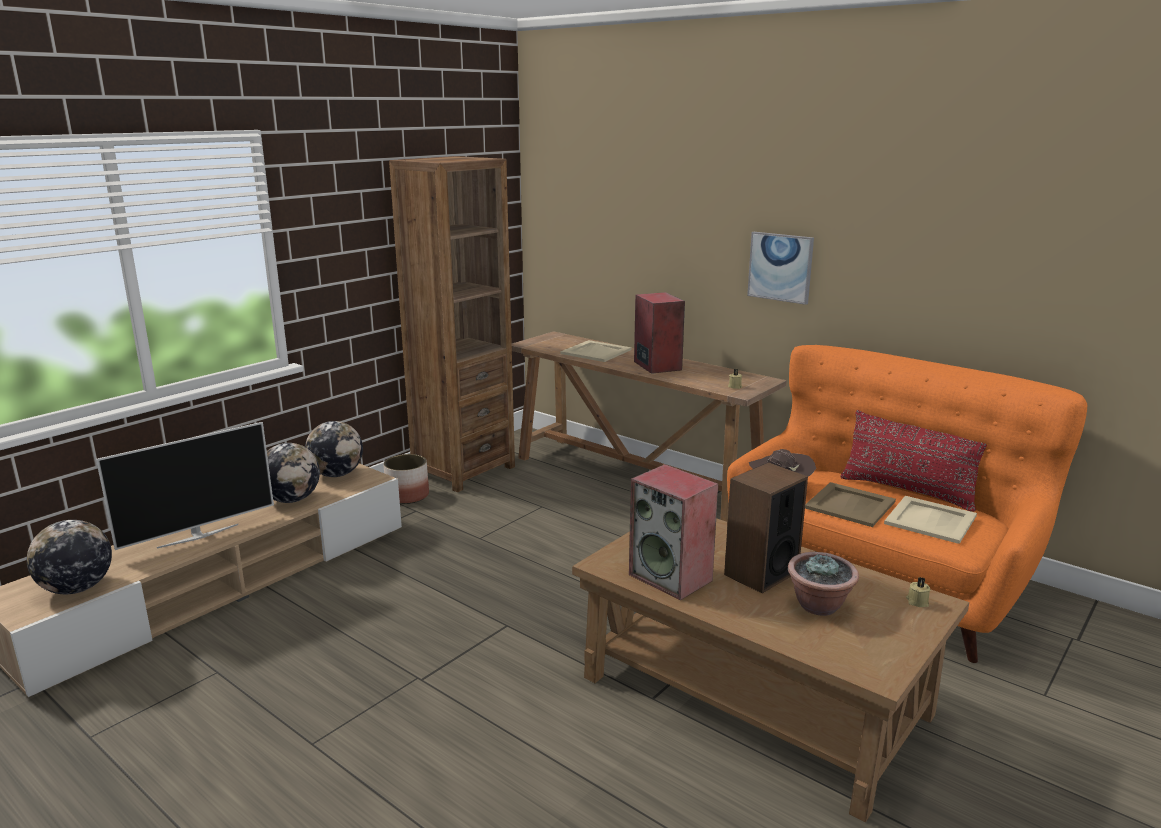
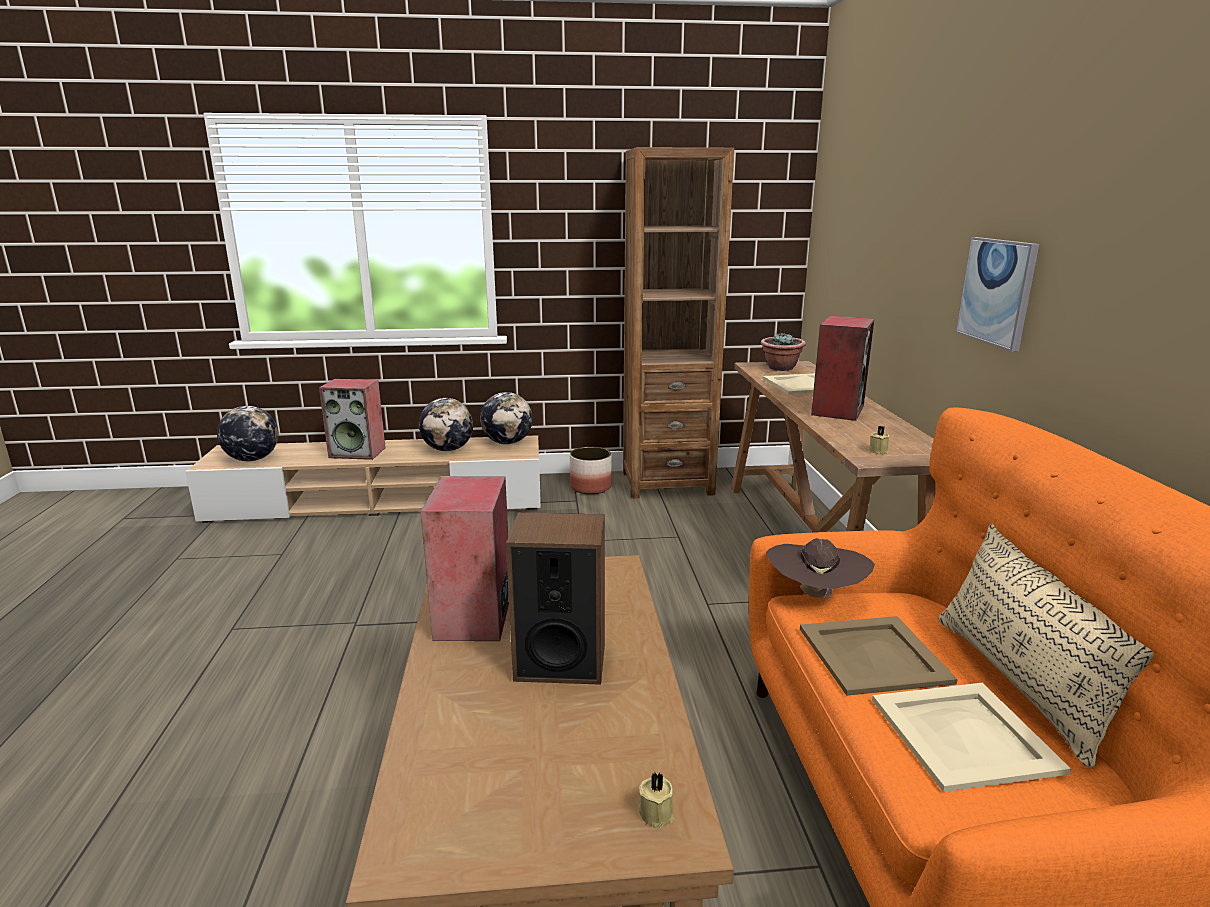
camera: 45 degrees right, 0 degrees up
(198, 535) = (358, 452): television -> speaker
(819, 606) = (533, 733): potted plant -> potted plant (781, 368)
(907, 491) = (1019, 683): red pillow -> beige pillow

